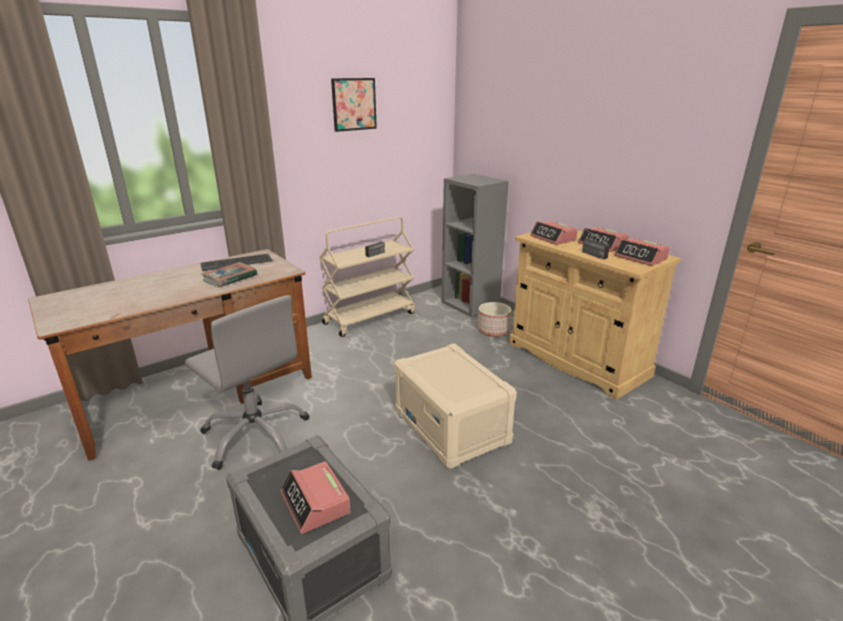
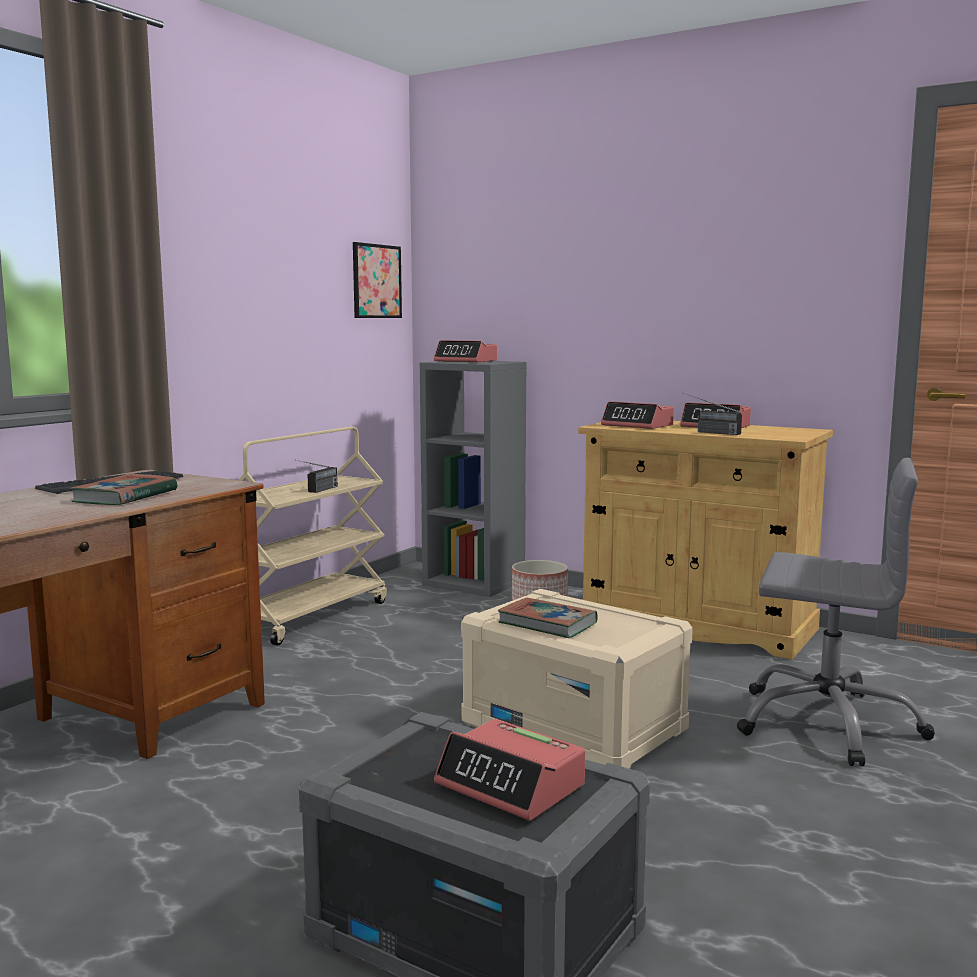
camera: 20 degrees left, 15 degrees down
(256, 434) = (216, 796): grey office chair -> grey office chair (827, 723)
(354, 104) = (275, 233): picture -> picture (376, 281)
(435, 375) = (547, 623): none -> book
(641, 258) = (783, 432): alarm clock -> alarm clock (466, 361)

